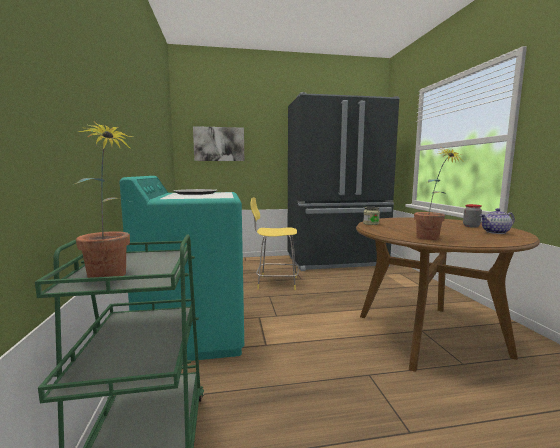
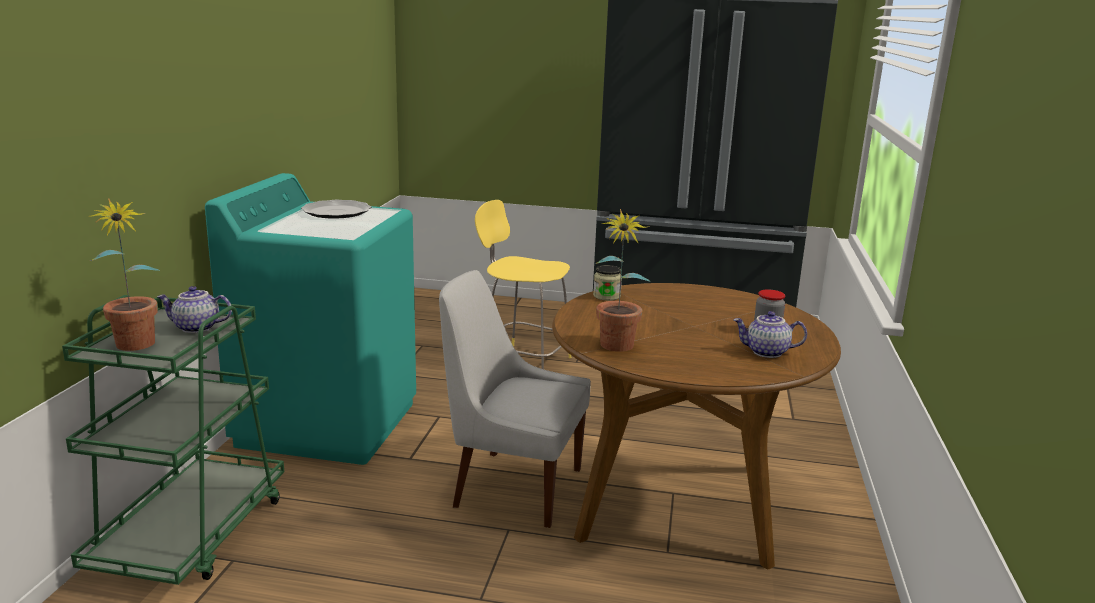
camera: 20 degrees right, 10 degrees up
(151, 259) = (196, 328): none -> teapot
(219, 144) = (480, 71): picture -> none
(341, 347) = (513, 487): none -> white chair

